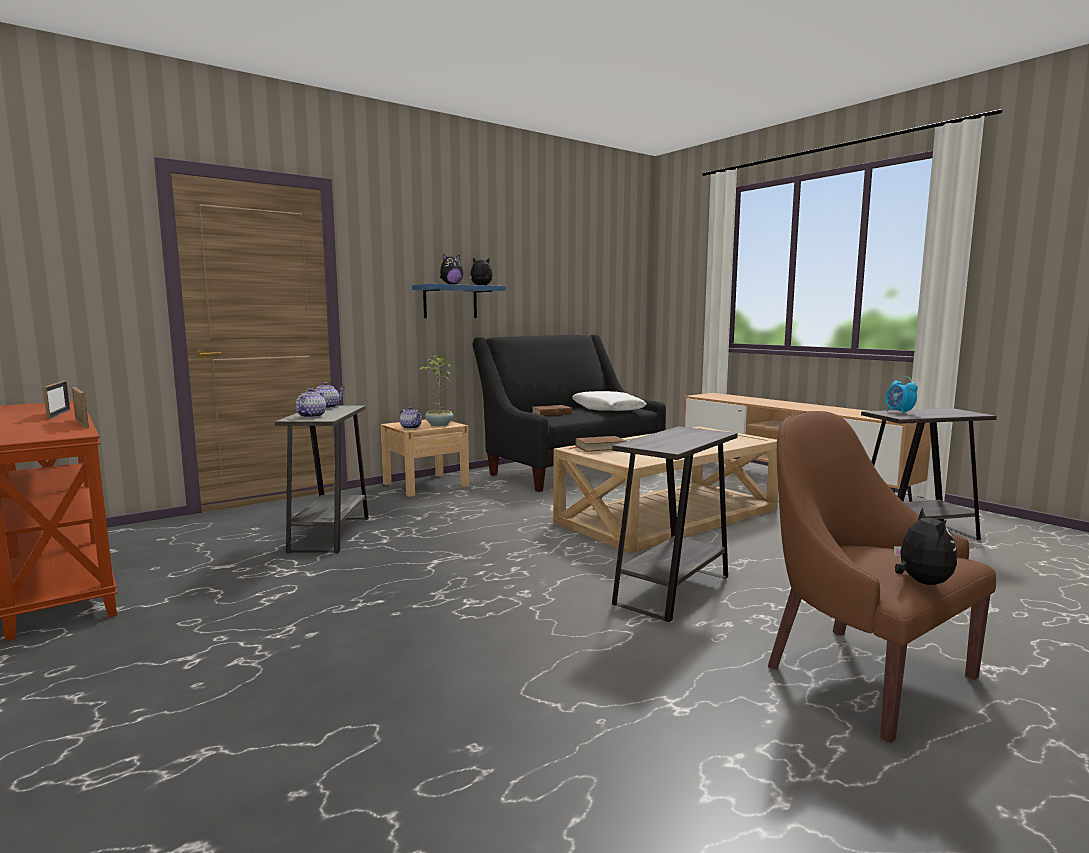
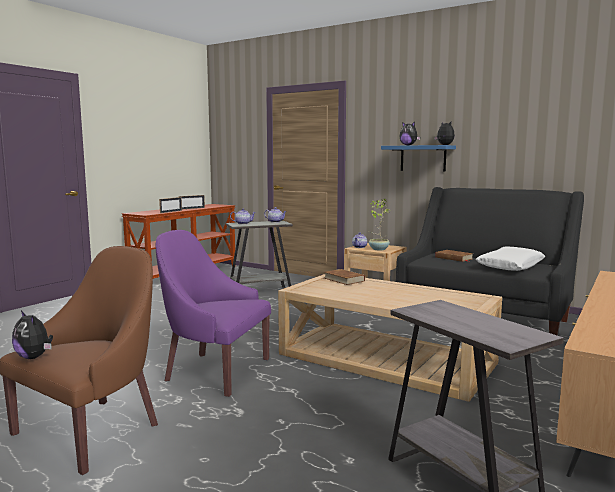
camera: 70 degrees right, 0 degrees up
(672, 590) = (214, 371): grey side table -> purple armchair
(899, 412) = (450, 311): alarm clock -> none
(921, 582) = (34, 357): plush toy -> plush toy turned 60 degrees clockwise

